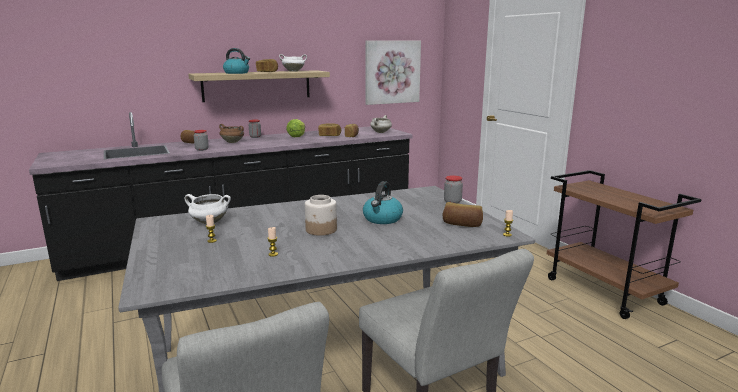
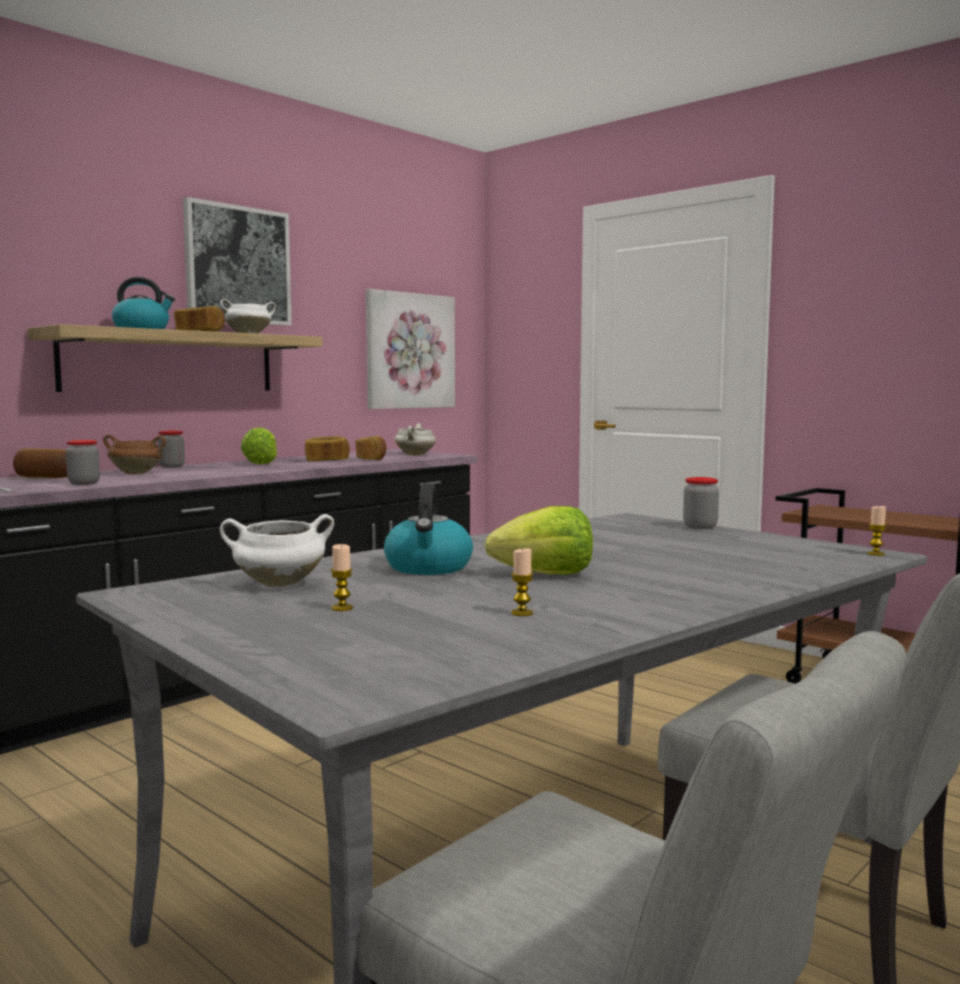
camera: 20 degrees left, 10 degrees down
(291, 34) = (237, 265): none -> picture
(321, 230) = (546, 574): jar -> lettuce
(382, 219) = (629, 553): kettle -> kettle (429, 568)
(462, 224) = (778, 549): bread -> none

